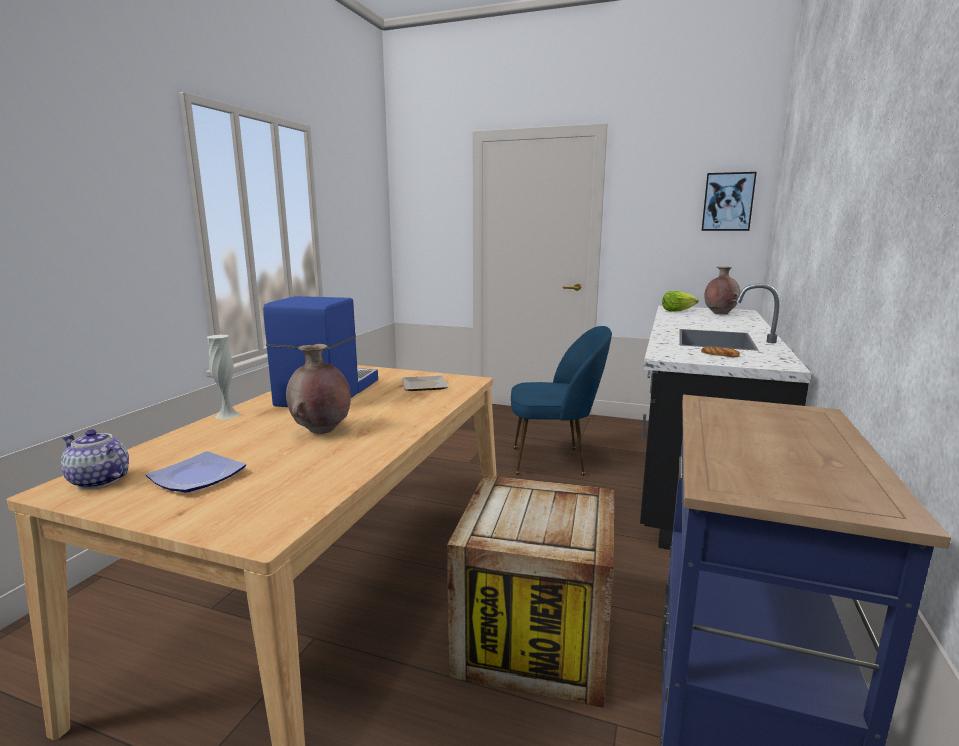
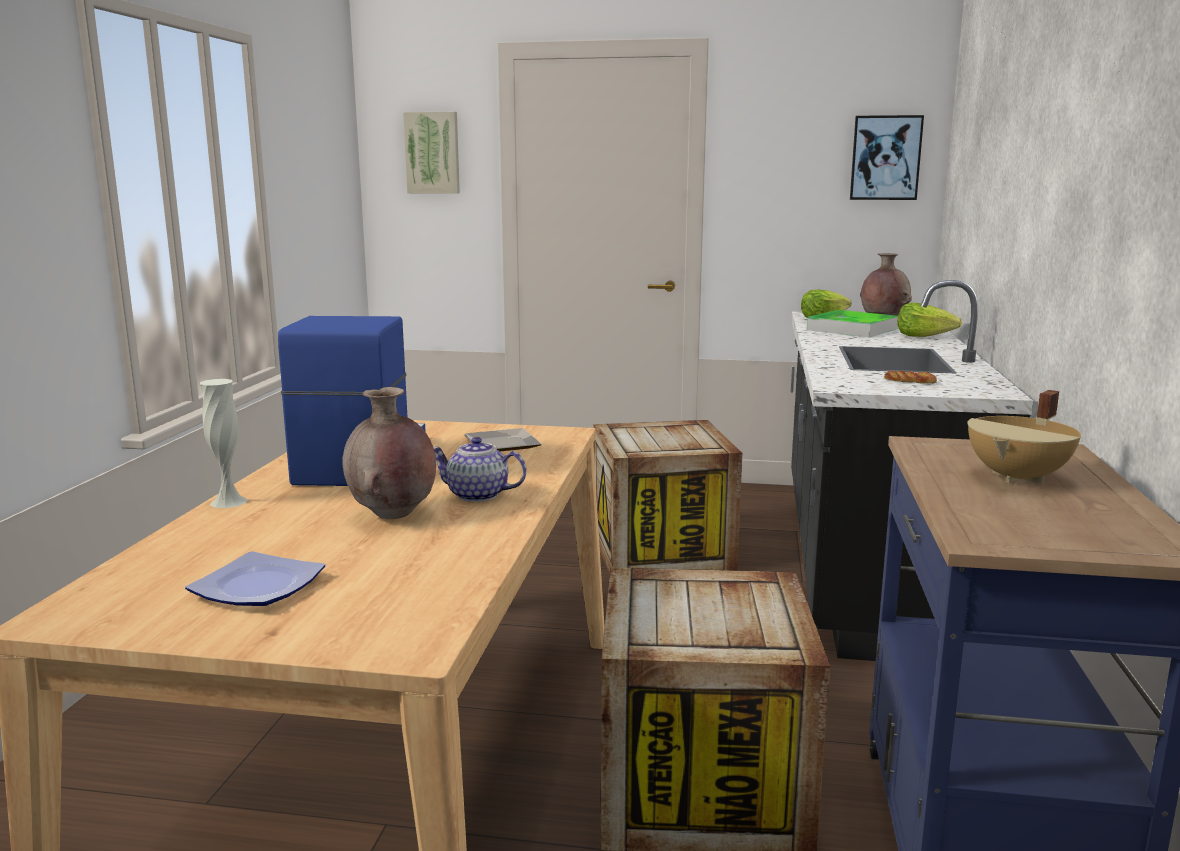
camera: 10 degrees left, 0 degrees up
(99, 480) = (109, 602): teapot -> teapot (478, 495)
(432, 202) = (433, 153): none -> picture
(555, 461) = (661, 552): blue chair -> crate
(694, 318) = (852, 329): none -> tray
(745, 324) = (924, 336): none -> lettuce
(774, 434) = (1019, 478): none -> beige cooking pot

